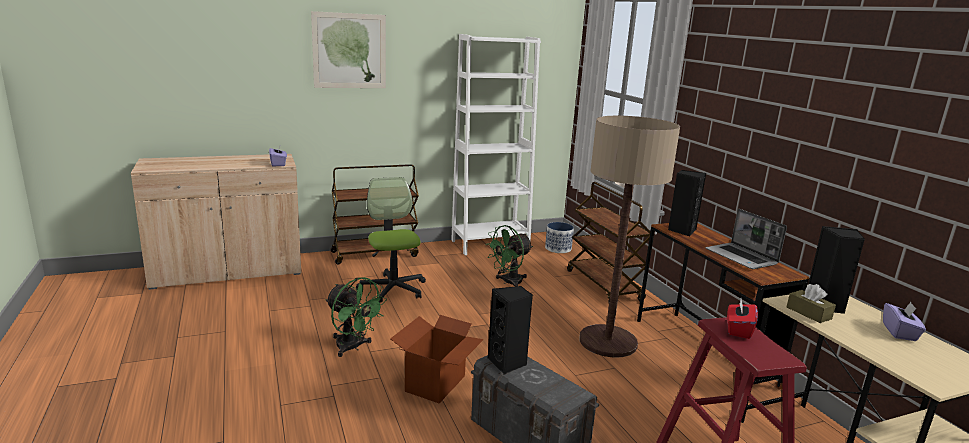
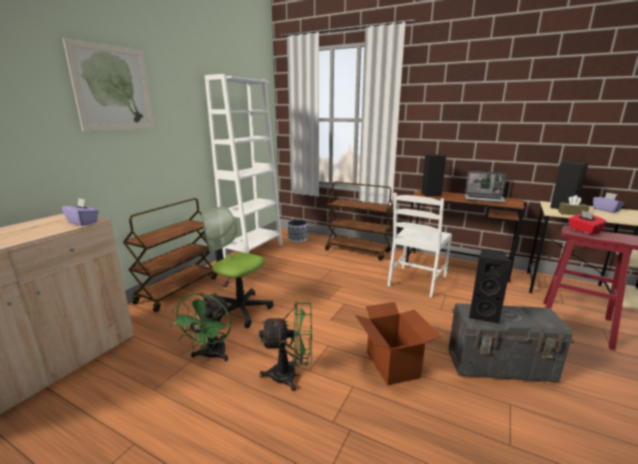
camera: 40 degrees left, 0 degrees up
(508, 282) = (307, 270): green fan -> green fan (211, 356)
(607, 342) = (416, 281): floor lamp -> white chair

